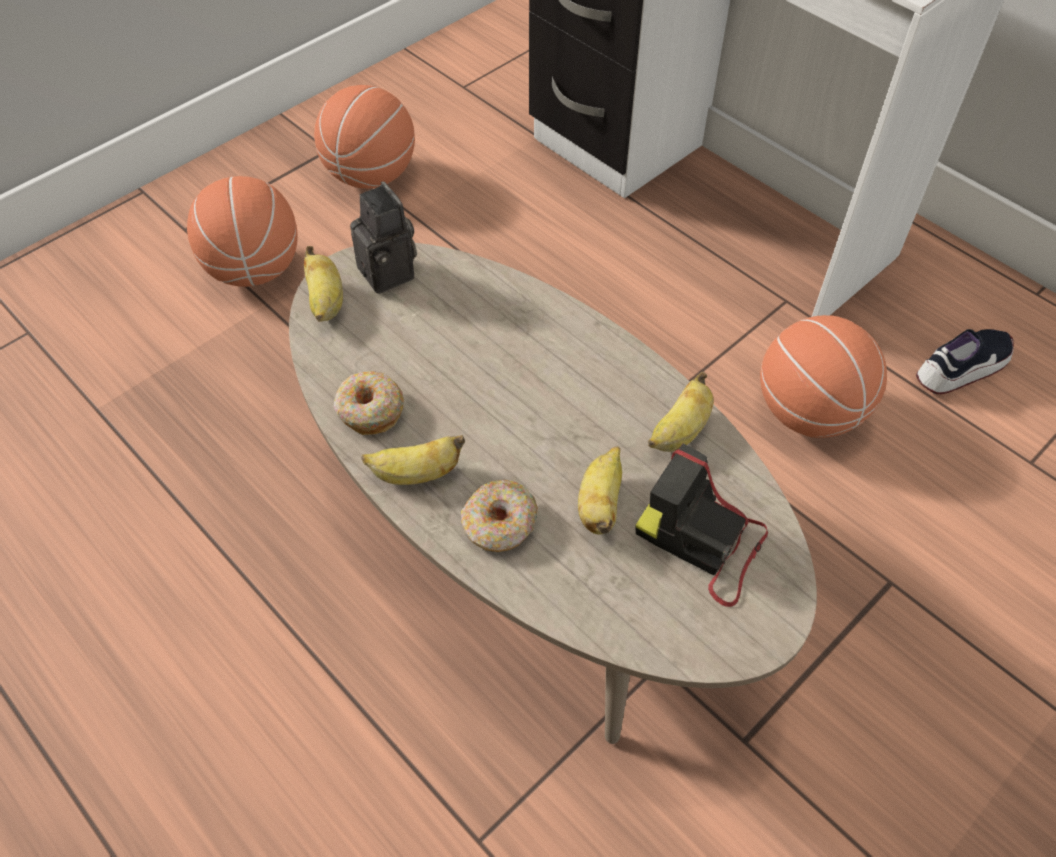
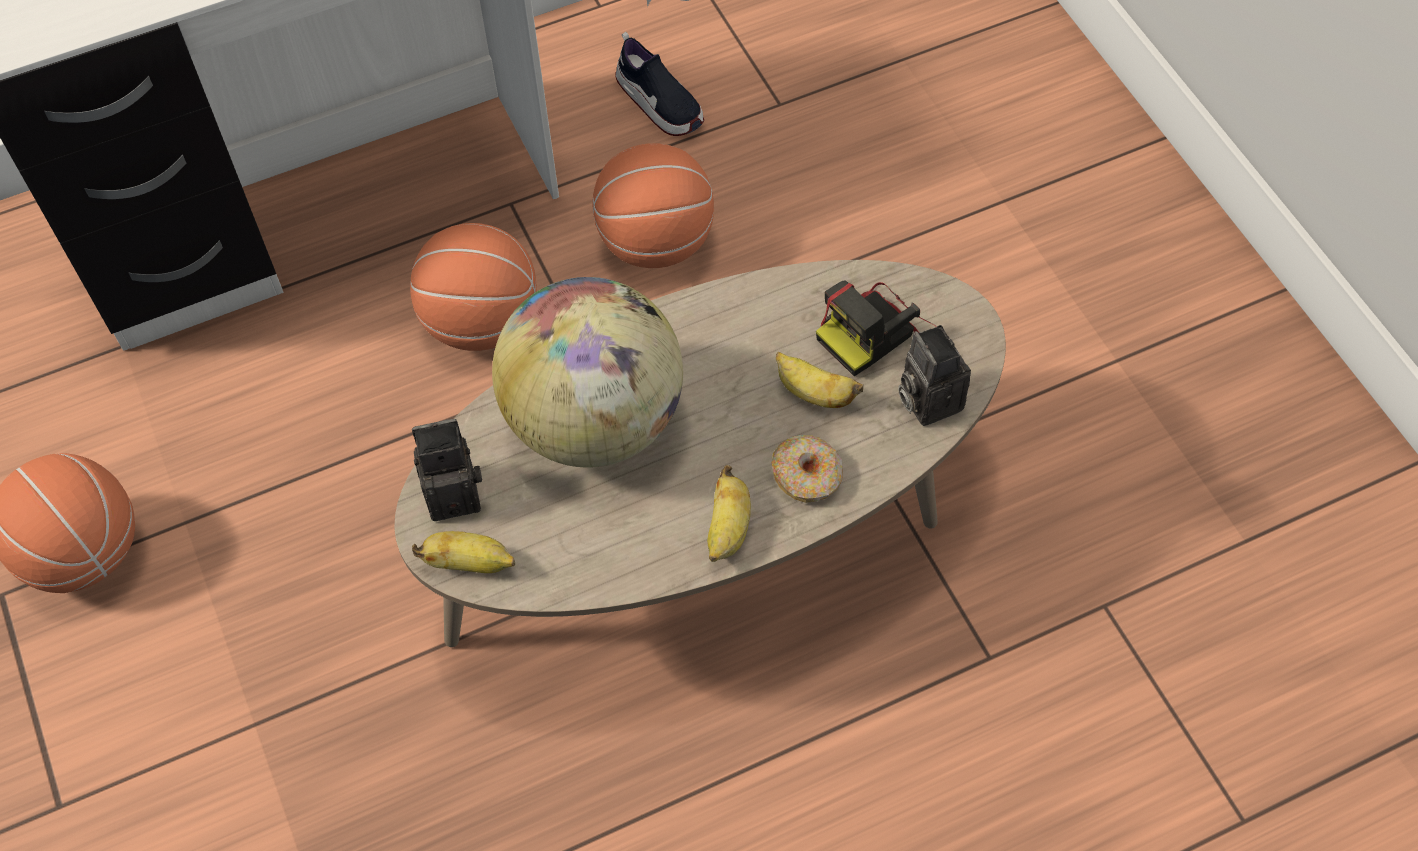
camera: 70 degrees left, 5 degrees up
(254, 269) = (183, 728): basketball -> basketball (480, 322)
(369, 410) = (635, 552): donut -> none
(497, 342) = (595, 420): none -> globe
(639, 612) = (926, 399): none -> camera
(679, 432) = (760, 309): banana -> none
(961, 369) = (659, 104): shoe -> shoe turned 150 degrees clockwise

